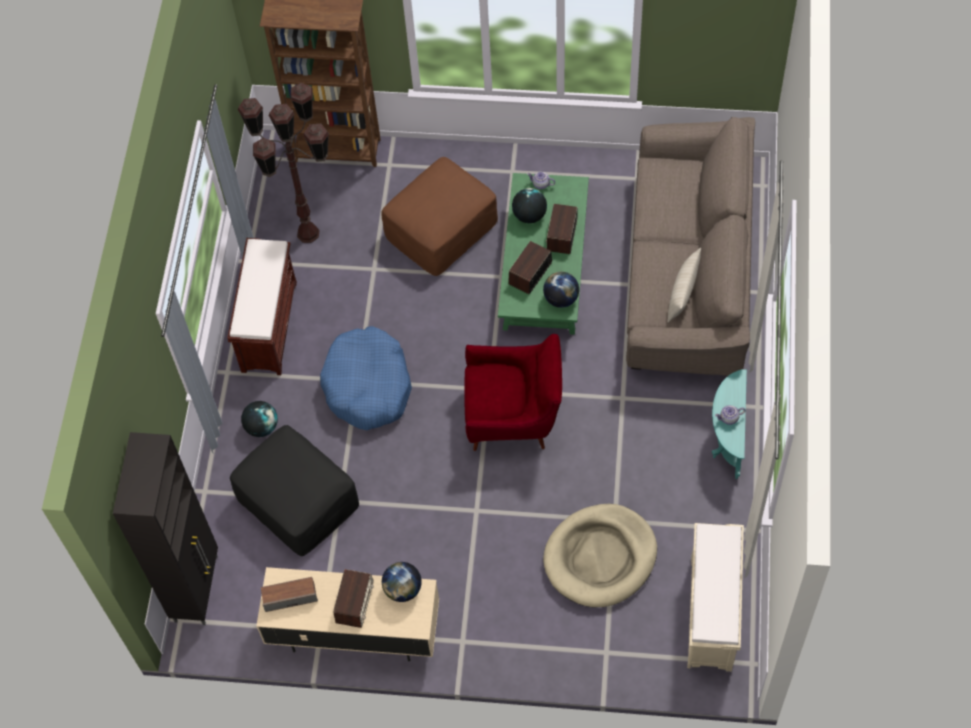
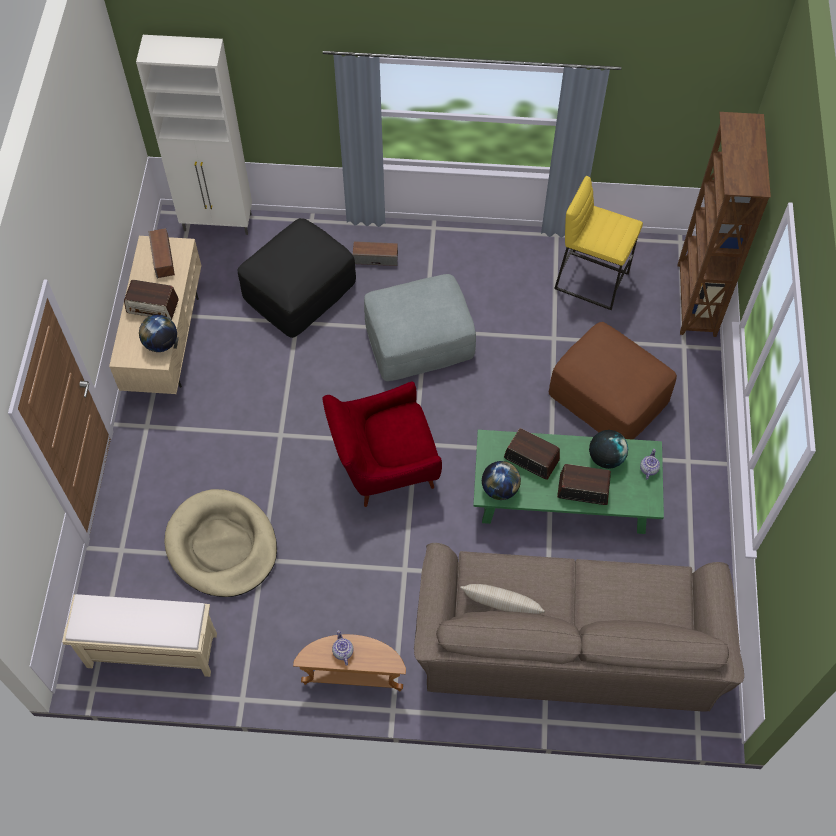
camera: 85 degrees right, 0 degrees up
(197, 588) = (218, 222): black cabinet -> white cabinet
(262, 427) = (375, 258): globe -> speaker
(269, 325) = (484, 256): brown bench -> none
(307, 233) = (592, 280): brown floor lamp -> yellow stool
(368, 386) = (419, 339): blue dog bed -> grey ottoman
(514, 417) = (383, 466): red armchair -> red armchair turned 75 degrees clockwise
(727, 438) = (353, 675): turquoise side table -> brown side table

